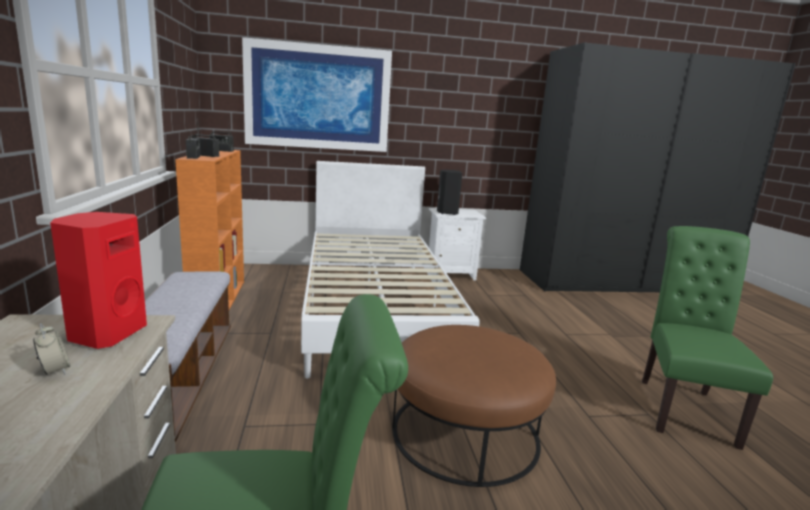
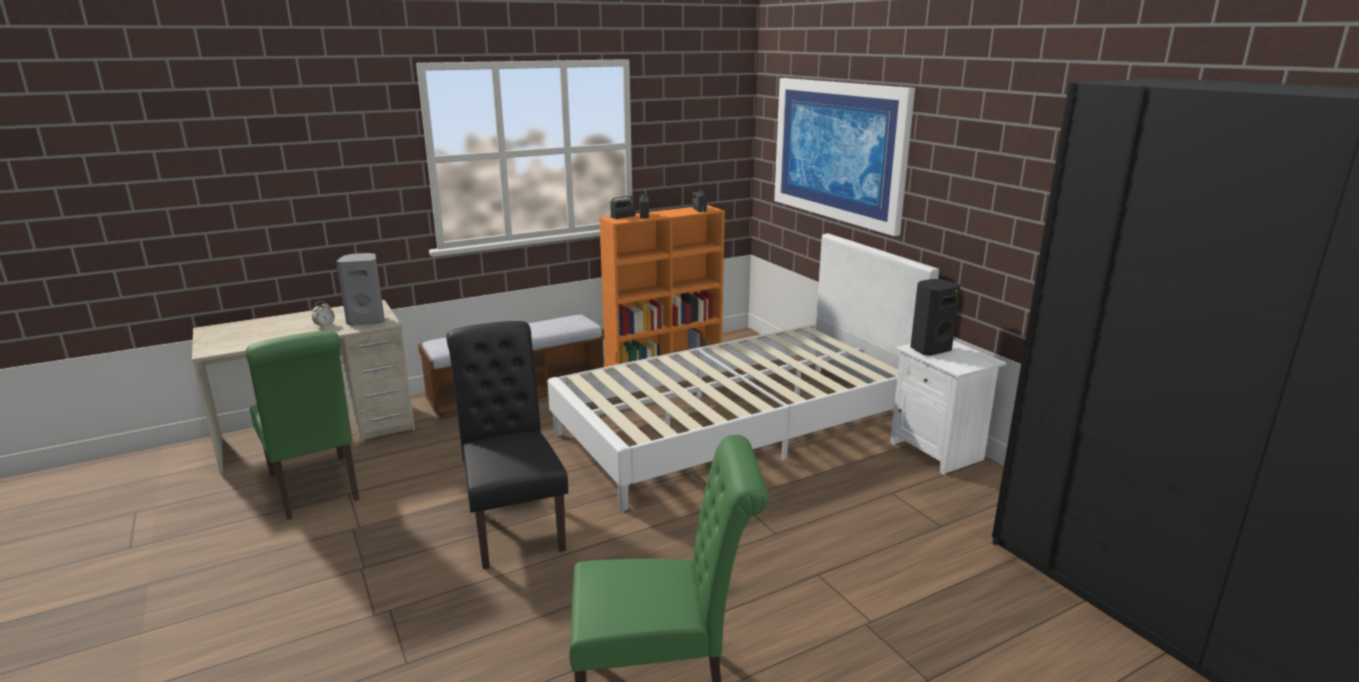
camera: 70 degrees right, 5 degrees up
(106, 334) = (367, 321): red speaker -> grey speaker
(465, 432) = (513, 524): brown ottoman -> black chair

